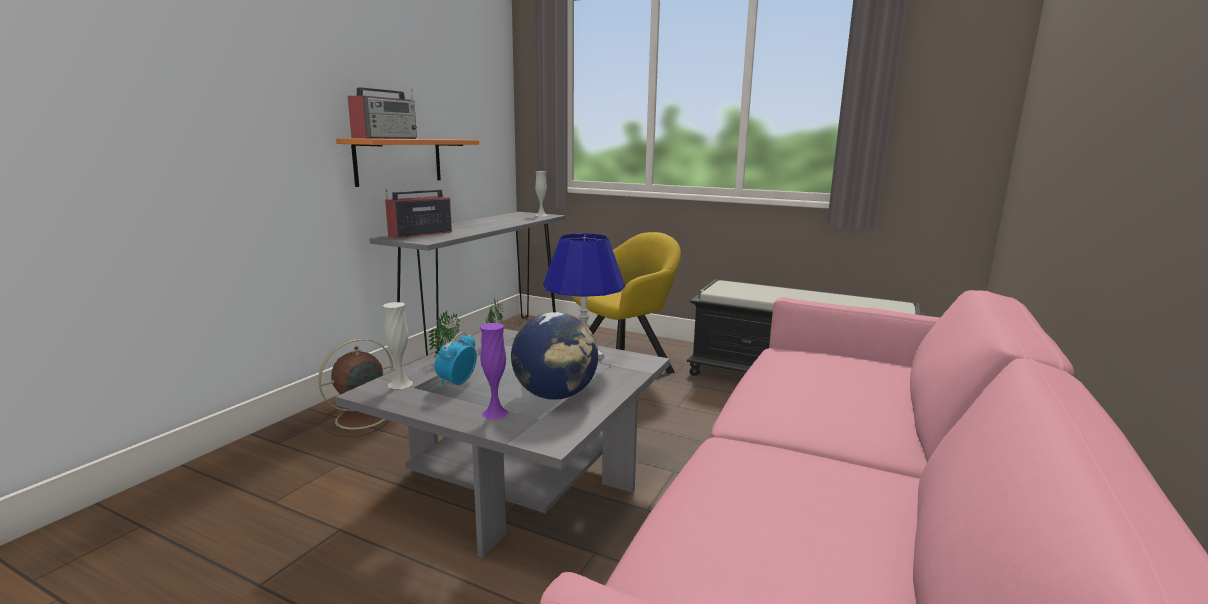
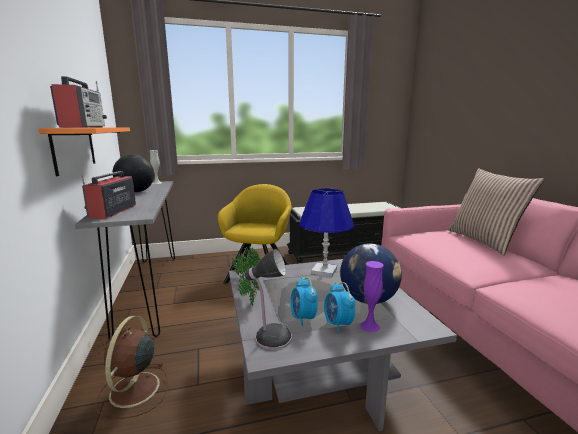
camera: 40 degrees left, 0 degrees up
(400, 384) = (271, 337): white vase -> table lamp
(472, 399) = (338, 324): none -> alarm clock
(493, 221) = (136, 192): none -> globe
(900, 390) = (484, 241): none -> pillow

